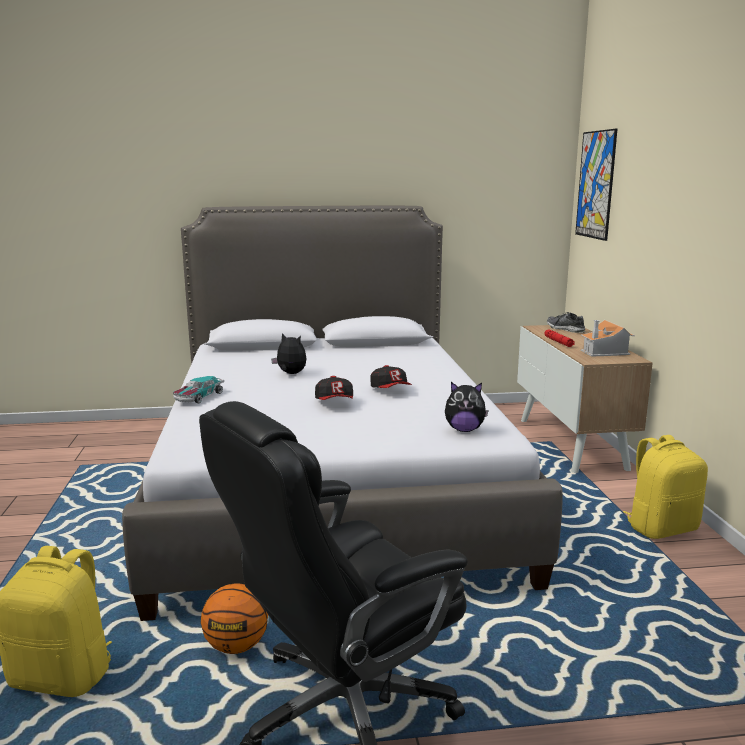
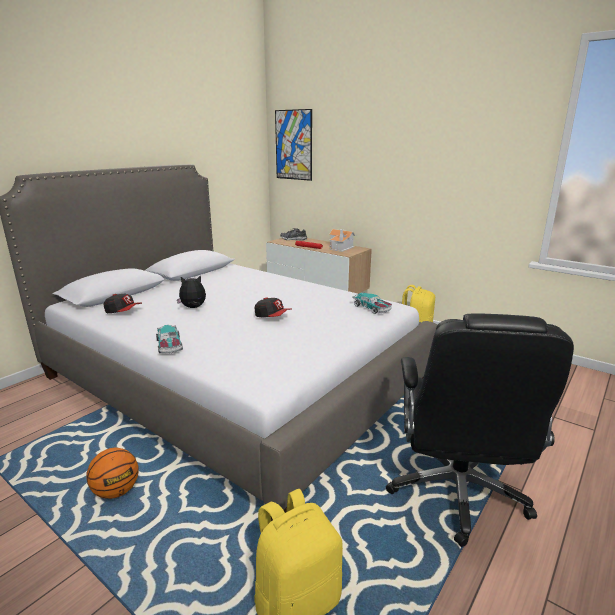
camera: 45 degrees left, 5 degrees up
(236, 646) = (357, 501): basketball -> basketball (116, 491)
(390, 390) = (282, 299): cap -> cap (123, 312)
(464, 430) = (372, 308): plush toy -> toy car

